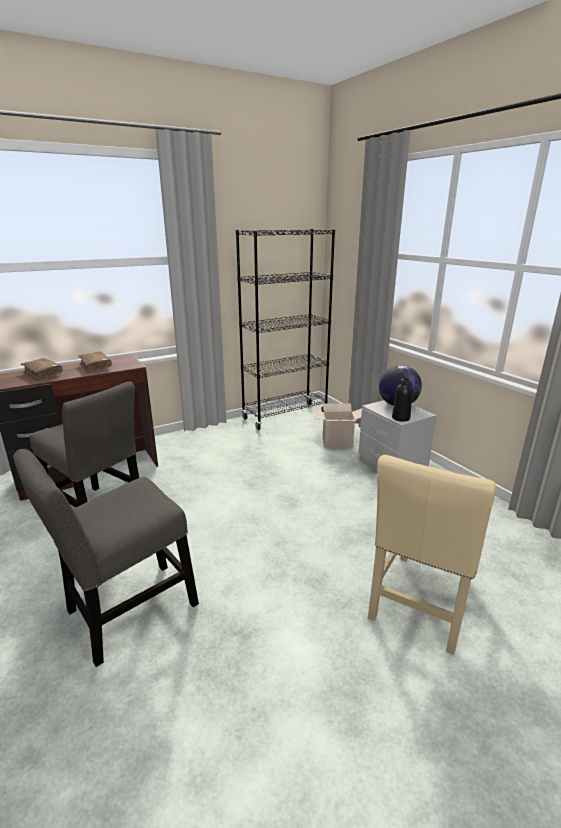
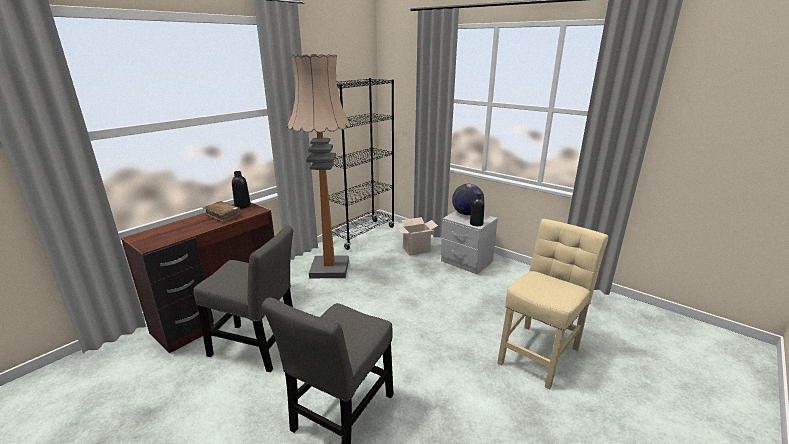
camera: 20 degrees left, 0 degrees up
(43, 374) = (178, 229): brown book -> none
(123, 360) = (242, 206): none -> black bottle
(225, 447) = (329, 269): none -> floor lamp
(420, 603) = (540, 352): beige chair -> beige chair turned 150 degrees counterclockwise

